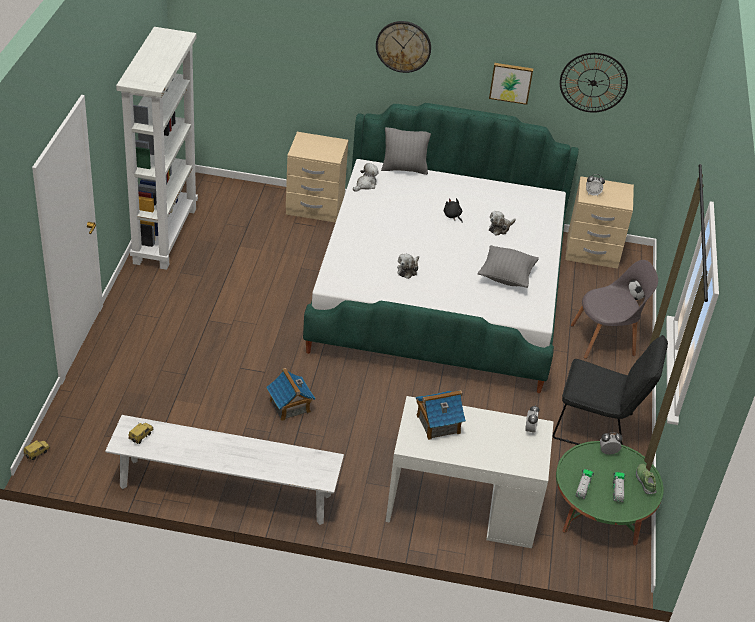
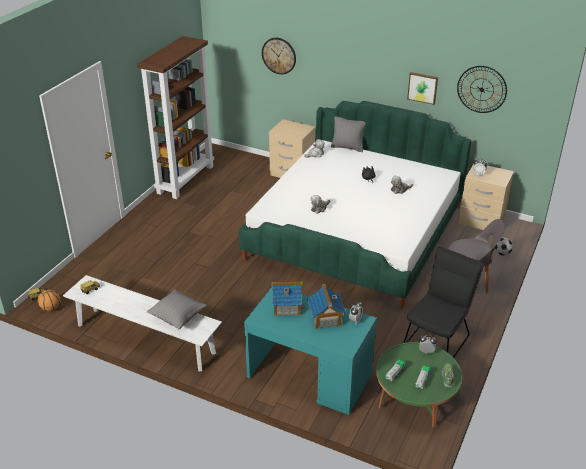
camera: 20 degrees right, 5 degrees down
(67, 468) = (50, 308): none -> basketball
(164, 235) = (185, 179): white bookcase -> brown bookcase
(290, 406) = (215, 291): toy house -> toy house (325, 318)
(403, 46) = (349, 58): wall clock -> wall clock (279, 55)
(463, 505) = (309, 375): white desk -> turquoise desk
(506, 277) = (390, 220): grey pillow -> grey pillow (178, 317)
(599, 428) = (438, 339): black chair -> black chair turned 90 degrees counterclockwise

